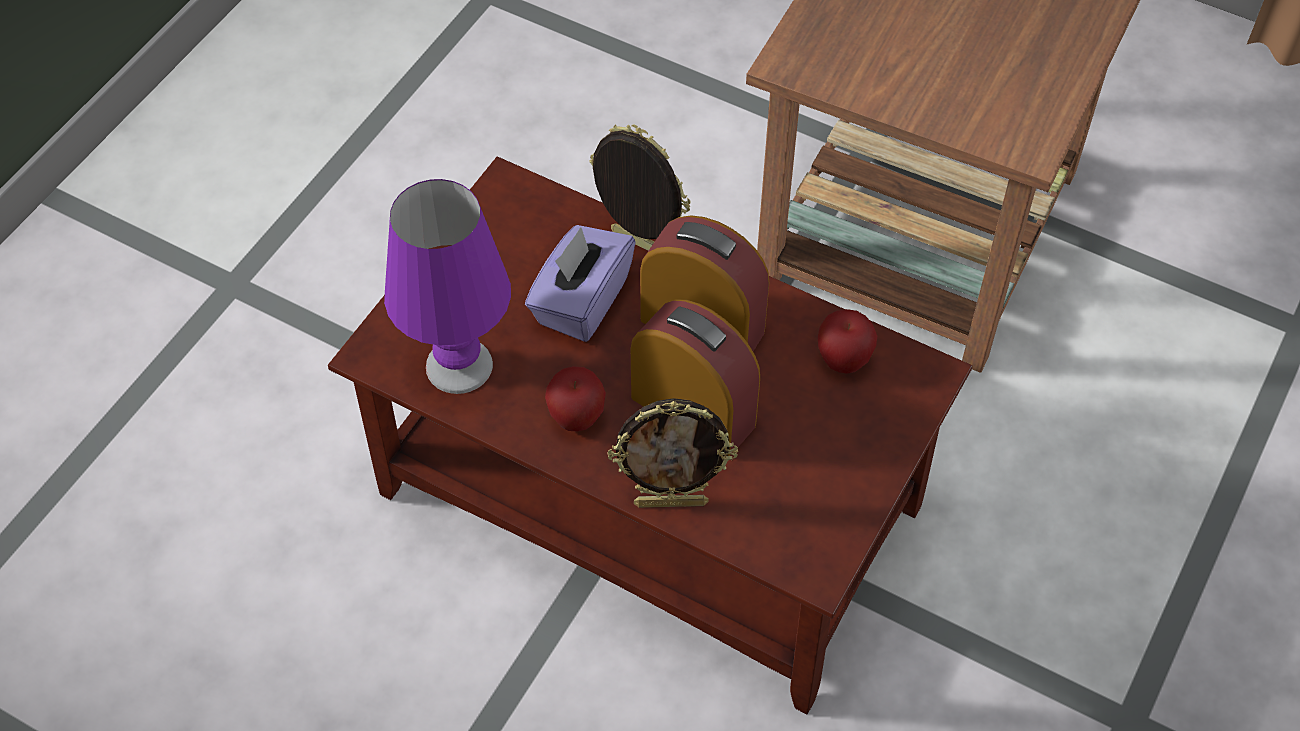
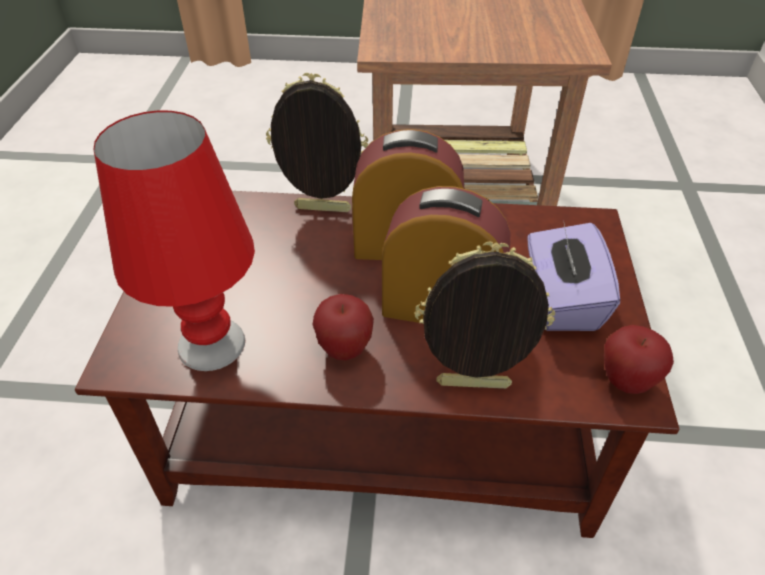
camera: 25 degrees left, 10 degrees down
(458, 366) = (210, 344): purple table lamp -> red table lamp
(581, 302) = (298, 260): purple tissue box -> purple tissue box (560, 300)
(671, 502) = (472, 387): picture frame -> picture frame turned 150 degrees counterclockwise
(843, 361) = (528, 234): apple -> apple (625, 381)

